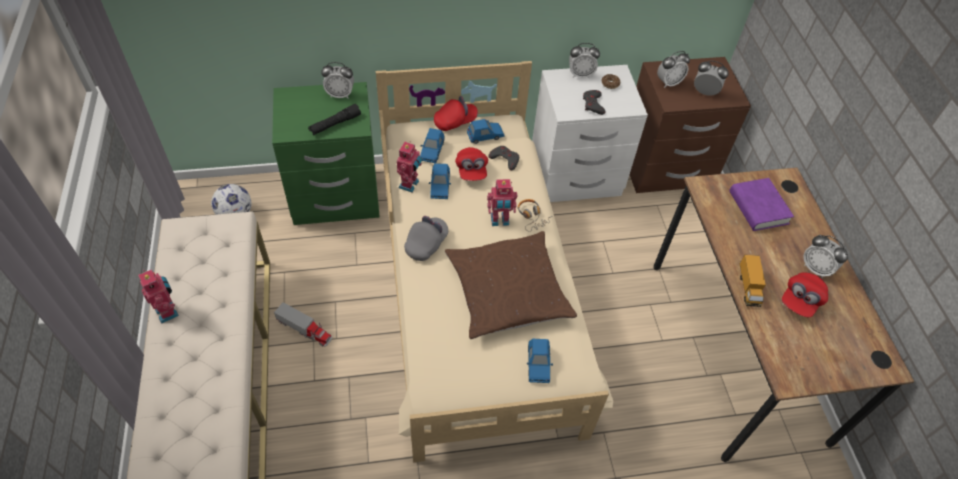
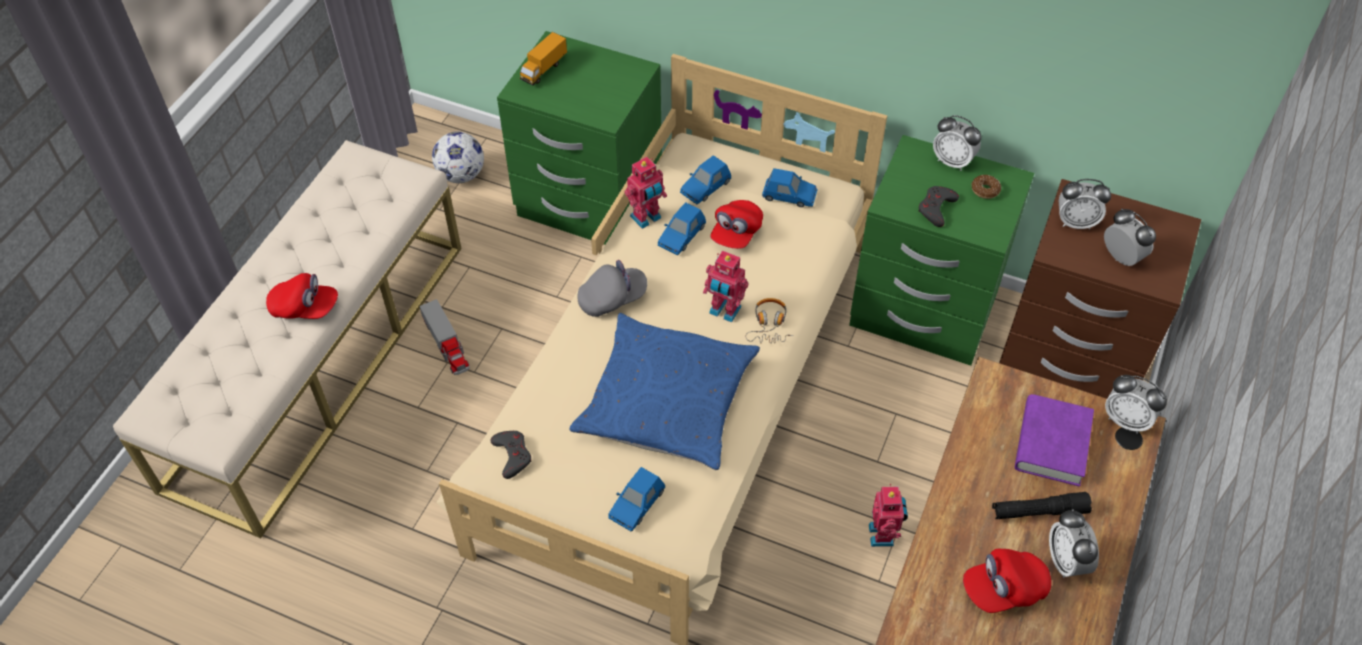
camera: 35 degrees right, 0 degrees up
(168, 311) = (282, 244): toy robot -> toy robot (883, 535)
(335, 124) = (583, 102): black flashlight -> black flashlight (1039, 512)
(340, 94) = (616, 68): alarm clock -> alarm clock (1126, 420)
(455, 122) = (764, 162): red cap -> red cap (305, 308)
(505, 159) = (791, 237): grey game controller -> grey game controller (512, 455)
(507, 291) = (666, 401): brown pillow -> blue pillow
(575, 177) = (922, 311): white nightstand -> green nightstand
(748, 287) = (942, 536): toy truck -> toy truck (544, 69)

